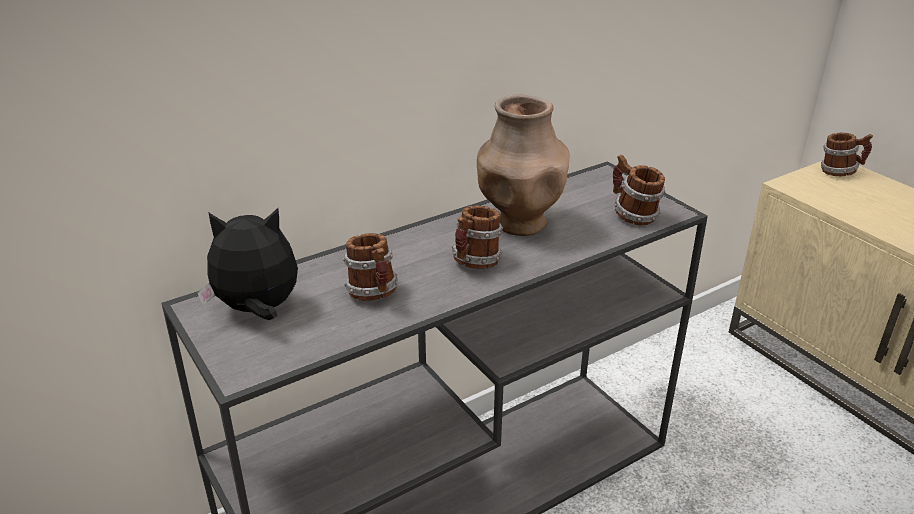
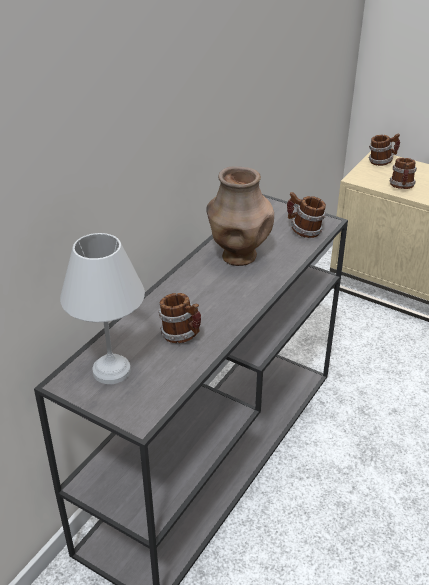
camera: 25 degrees left, 5 degrees up
(258, 310) = (111, 372): plush toy -> white table lamp
(475, 263) = (231, 293): mug -> mug (401, 187)

